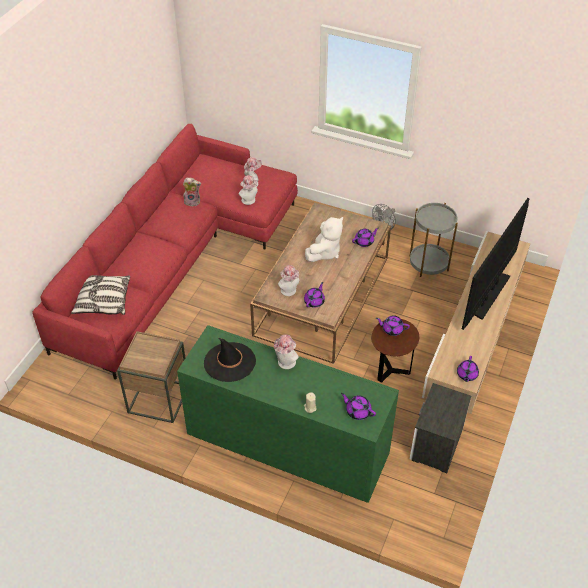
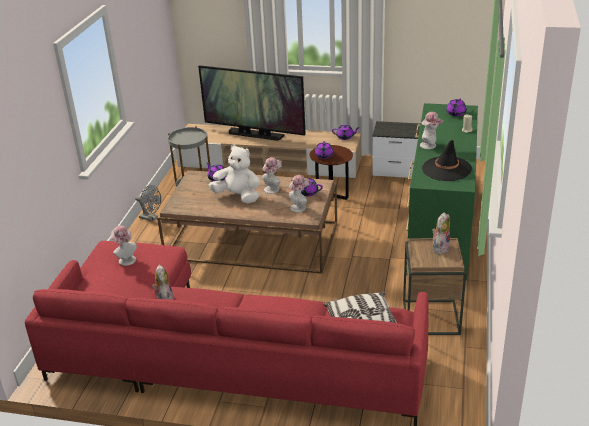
camera: 100 degrees left, 15 degrees down
(156, 359) = (440, 248): none -> plush toy
(249, 201) = (159, 257): hat -> hat (273, 188)

